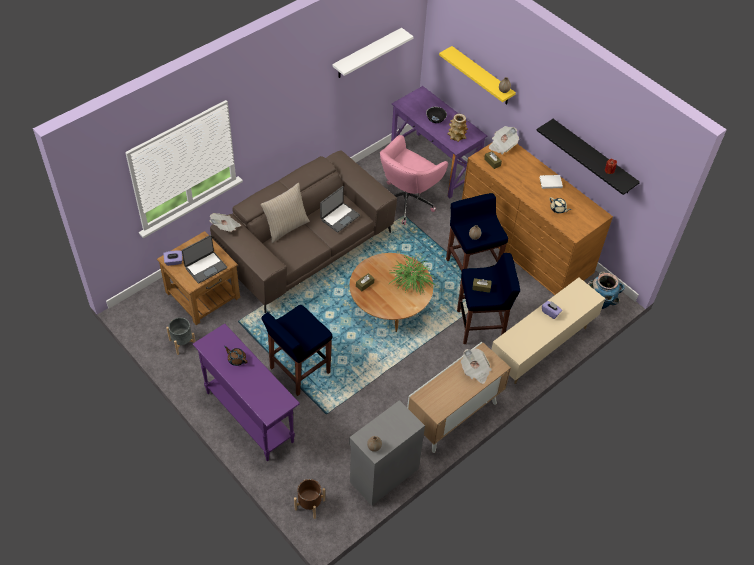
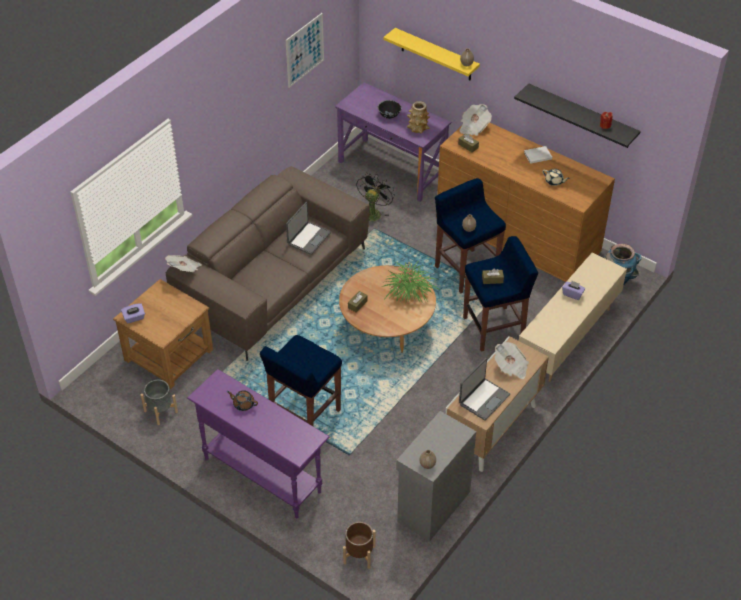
camera: 10 degrees left, 5 degrees down
(205, 267) = (173, 317): laptop -> laptop (483, 399)
(286, 227) = (250, 260): beige pillow -> none
(367, 54) = (304, 50): white shelf -> picture
(407, 200) = (373, 212): pink office chair -> black fan

